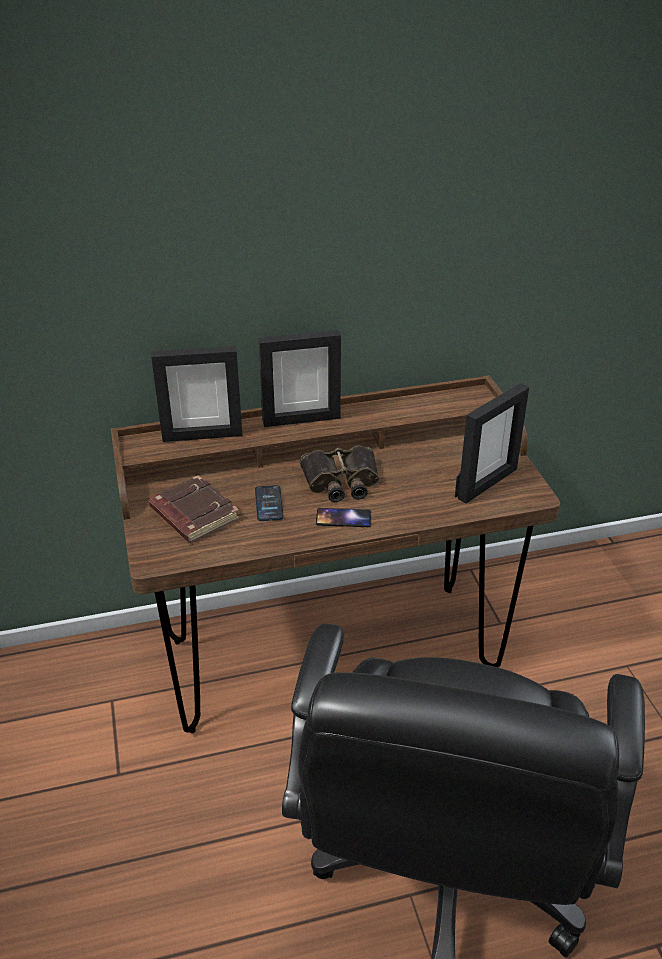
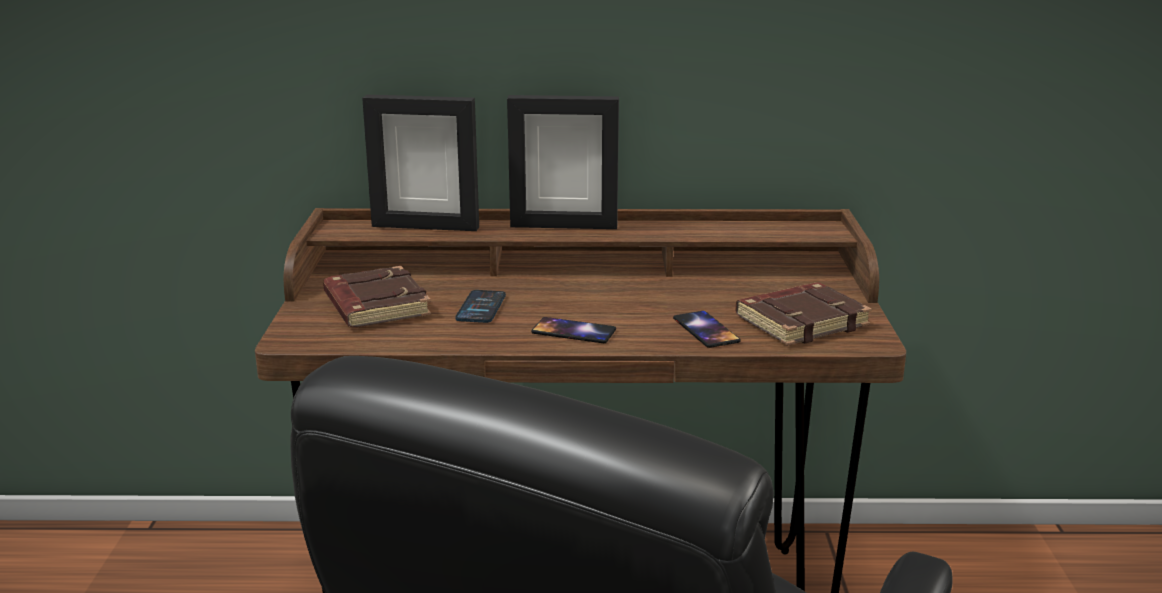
camera: 15 degrees right, 15 degrees down
(341, 481) = (593, 299): binoculars -> none
(429, 502) = (706, 330): none -> phone
(486, 483) = (801, 321): picture frame -> brown book

